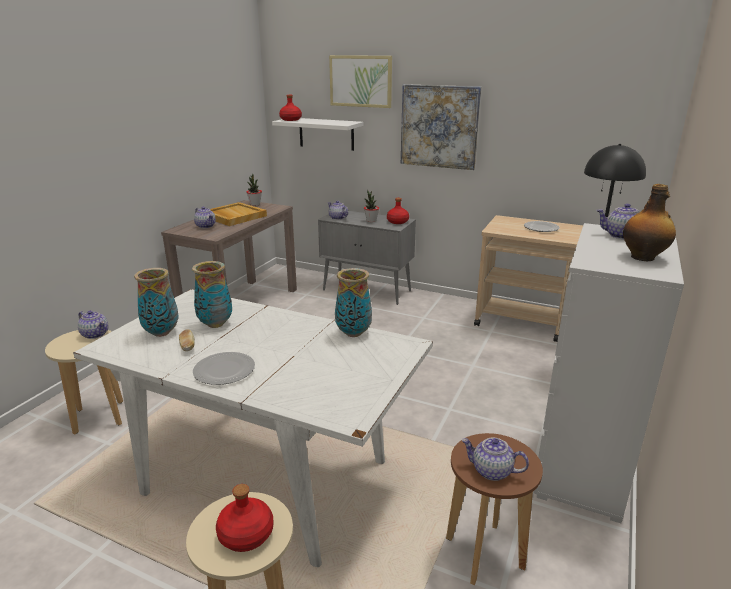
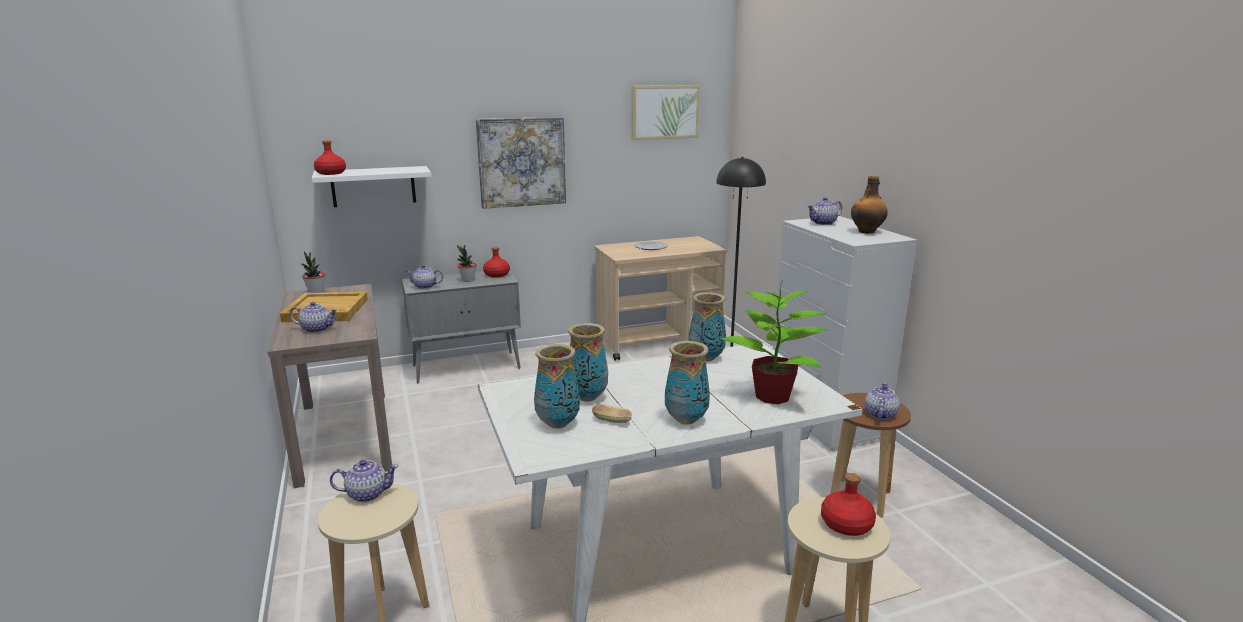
camera: 45 degrees left, 5 degrees down
(225, 370) = (686, 419): plate -> vase
(321, 387) = (773, 396): none -> potted plant
(361, 81) = (418, 118): picture -> picture (664, 112)
(491, 471) = (879, 414): teapot -> teapot turned 135 degrees clockwise

